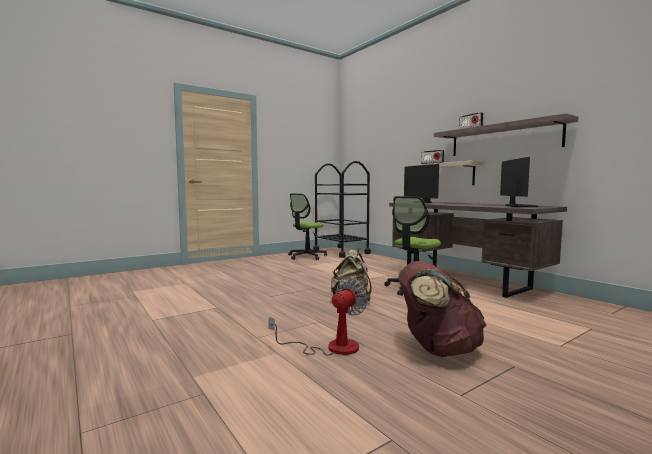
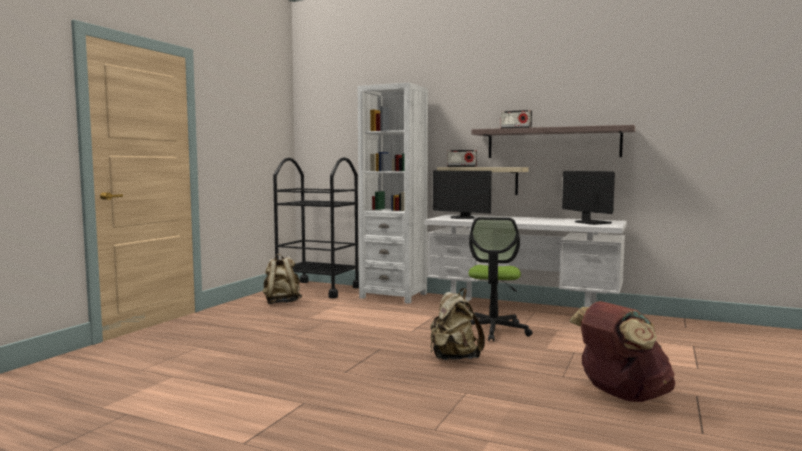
camera: 30 degrees left, 0 degrees up
(306, 256) = (281, 302): office chair -> beige backpack
(331, 347) = (531, 419): fan -> none
(383, 260) = (393, 296): none -> white bookcase
(465, 280) = (523, 311): brown desk -> white desk

